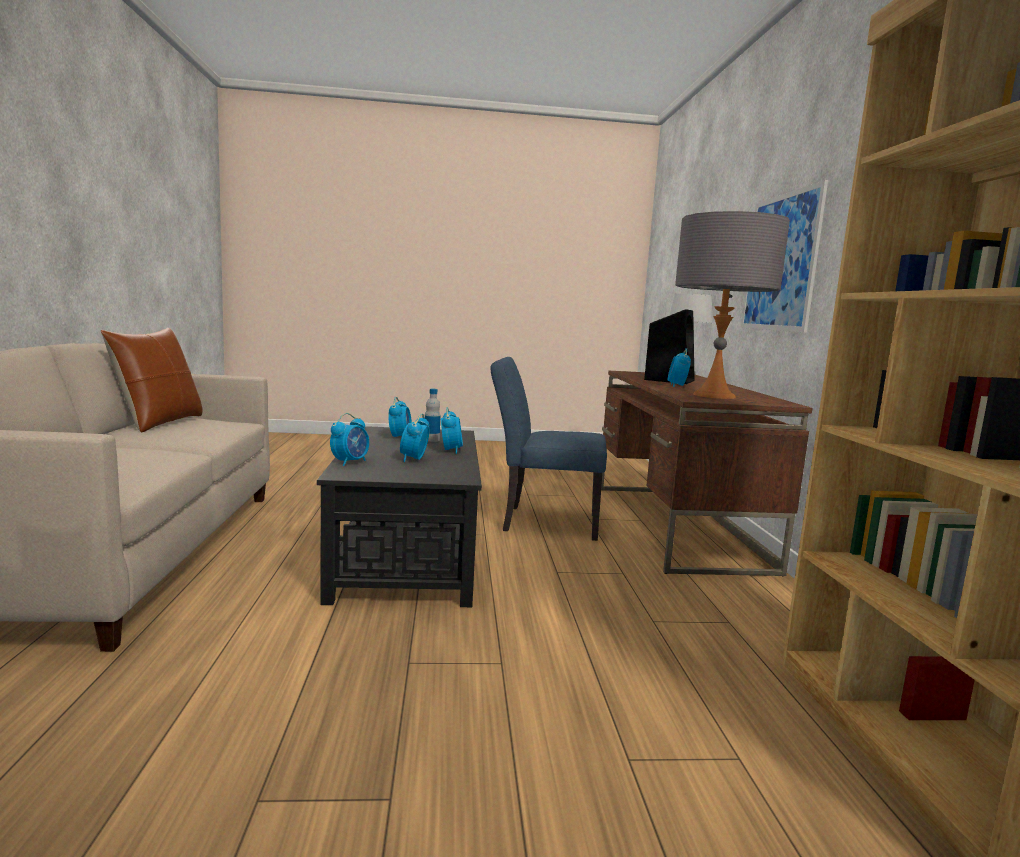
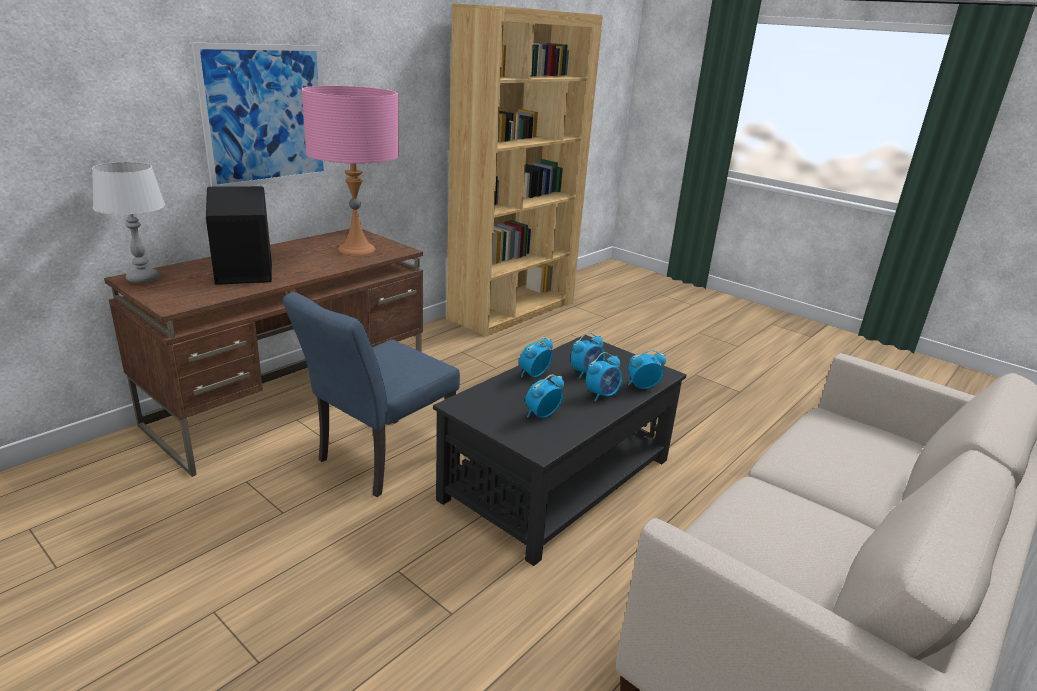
camera: 135 degrees left, 15 degrees up
(159, 422) = (818, 575): brown pillow -> none
(431, 440) = (518, 399): bottle -> none
(542, 522) = (378, 460): blue chair -> blue chair turned 75 degrees clockwise
(677, 386) = (304, 265): alarm clock -> alarm clock (602, 395)
(714, 395) = (356, 249): grey table lamp -> pink table lamp

